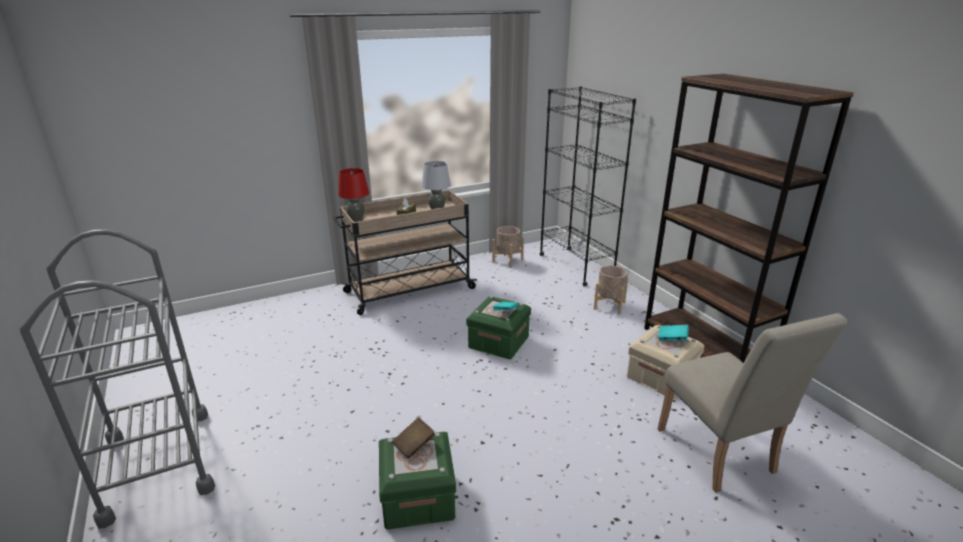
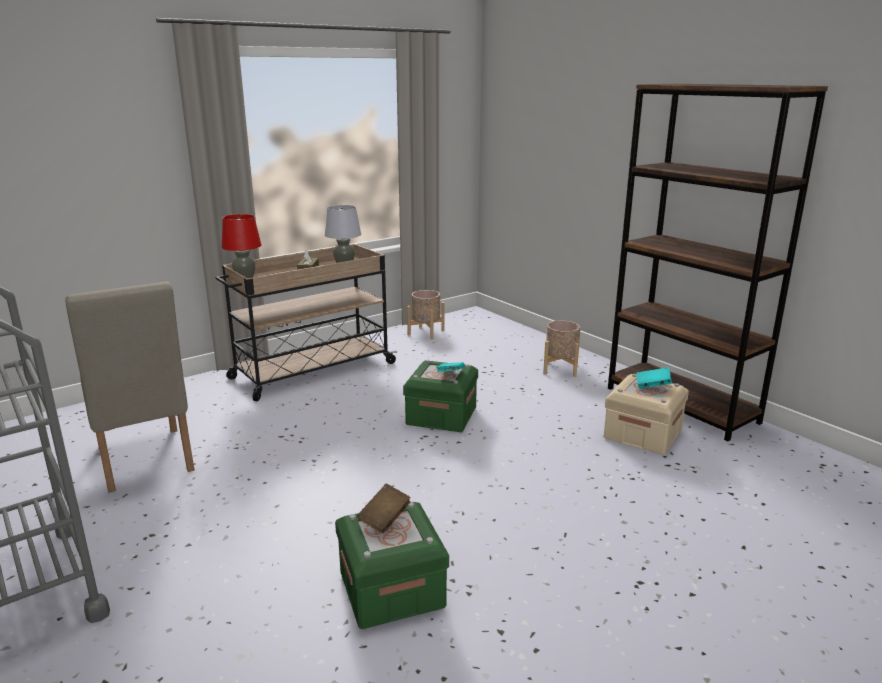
camera: 10 degrees left, 5 degrees down
(576, 266) = (509, 332): black bookcase -> none
(719, 456) = (733, 505): beige chair -> beige chair (145, 463)

